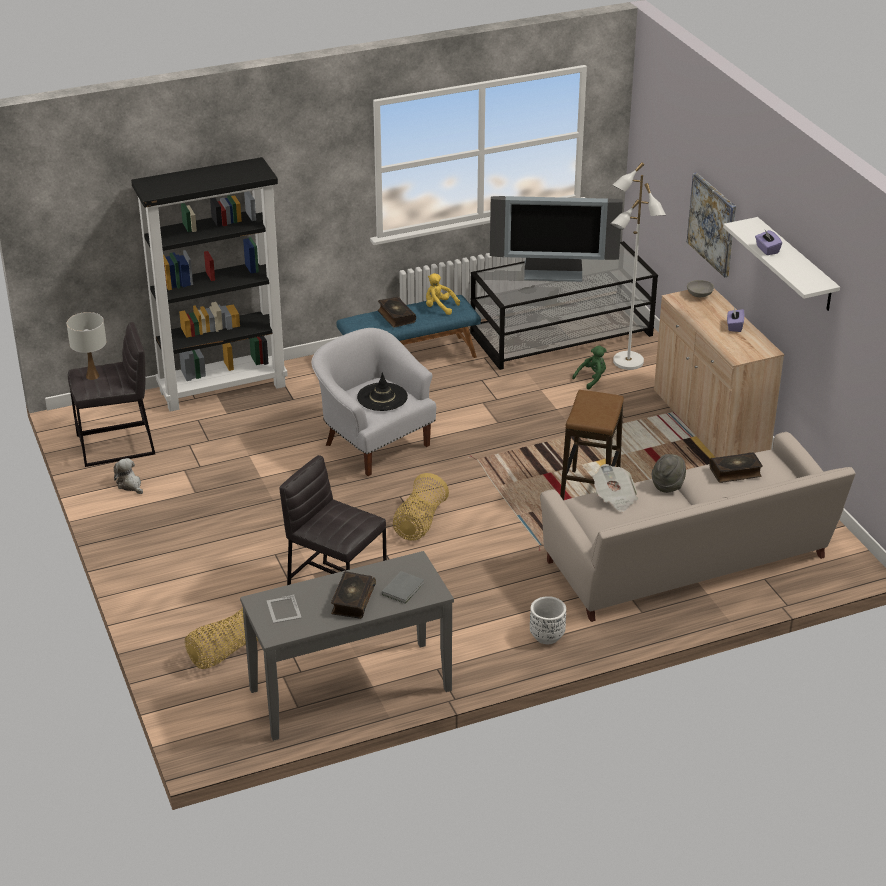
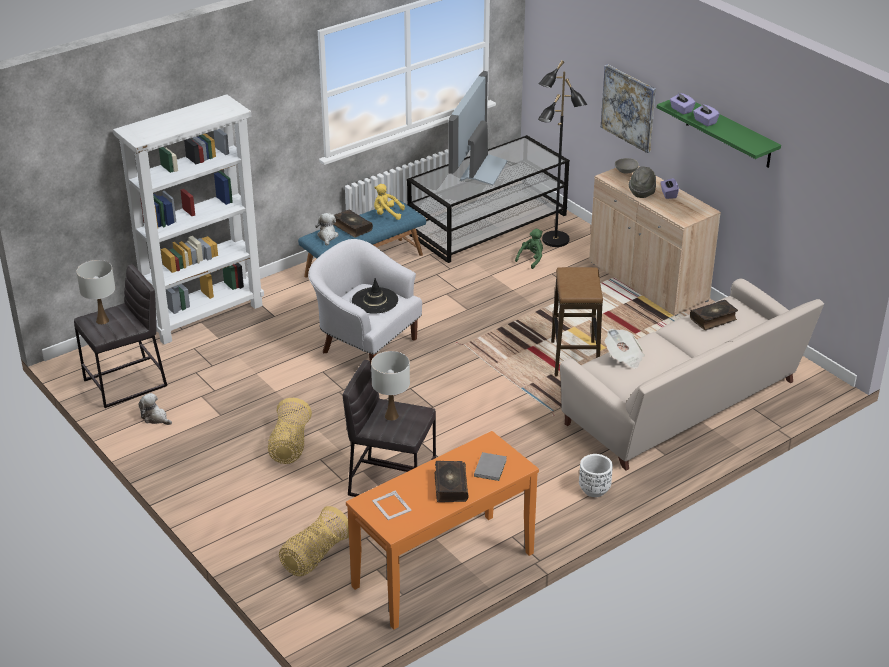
camera: 15 degrees left, 0 degrees up
(223, 388) = (205, 315): black bookcase -> white bookcase
(334, 519) = (391, 416): none -> white table lamp
(351, 690) = (444, 570): grey console table -> orange console table
(366, 322) = (327, 236): none -> plush toy
(419, 523) = (438, 409): basket -> basket (289, 446)
(553, 273) = (480, 170): television -> television turned 120 degrees clockwise
(627, 362) = (555, 240): white floor lamp -> black floor lamp
(668, 485) = (662, 339): grey hat -> grey hat (642, 192)
(747, 233) = (681, 110): none -> purple tissue box
(795, 265) = (728, 132): white shelf -> green shelf

